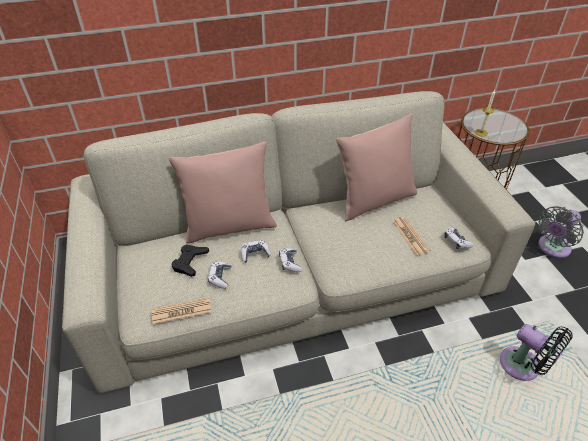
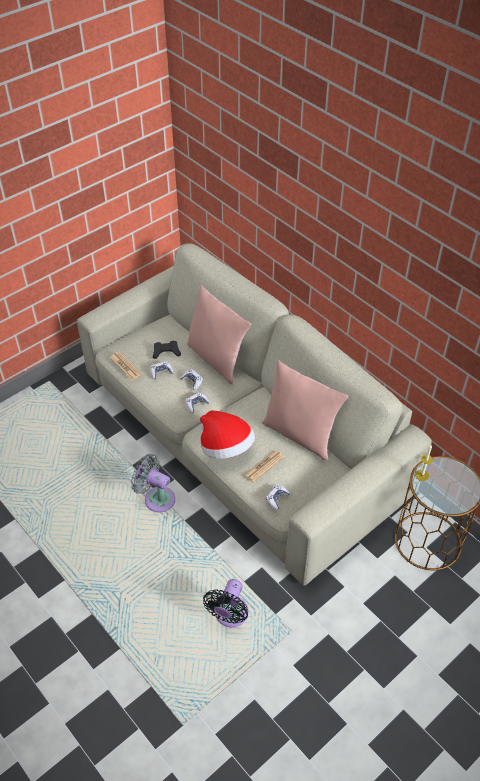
camera: 65 degrees right, 5 degrees up
(369, 258) = (226, 448): none -> hat
(552, 248) = (395, 626): grey fan -> grey fan (156, 498)

